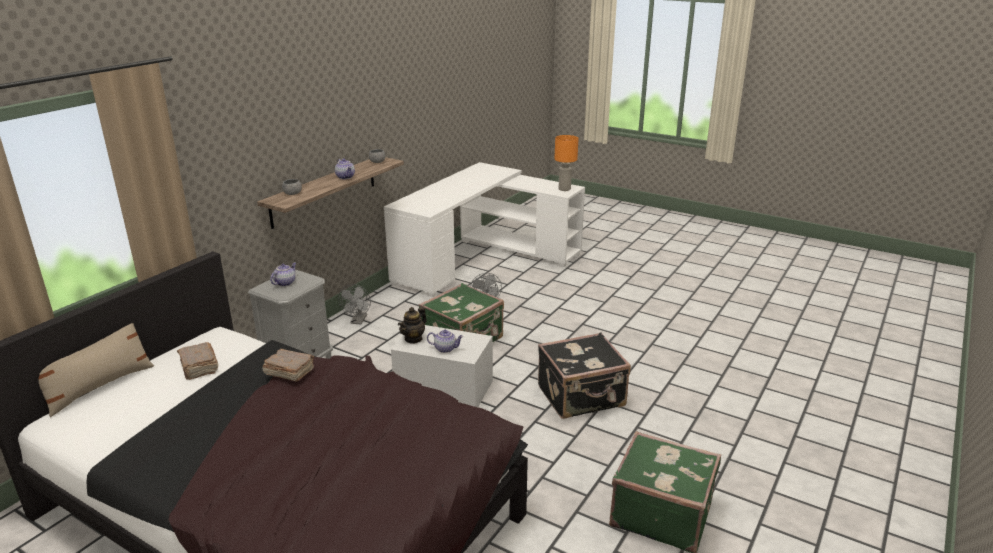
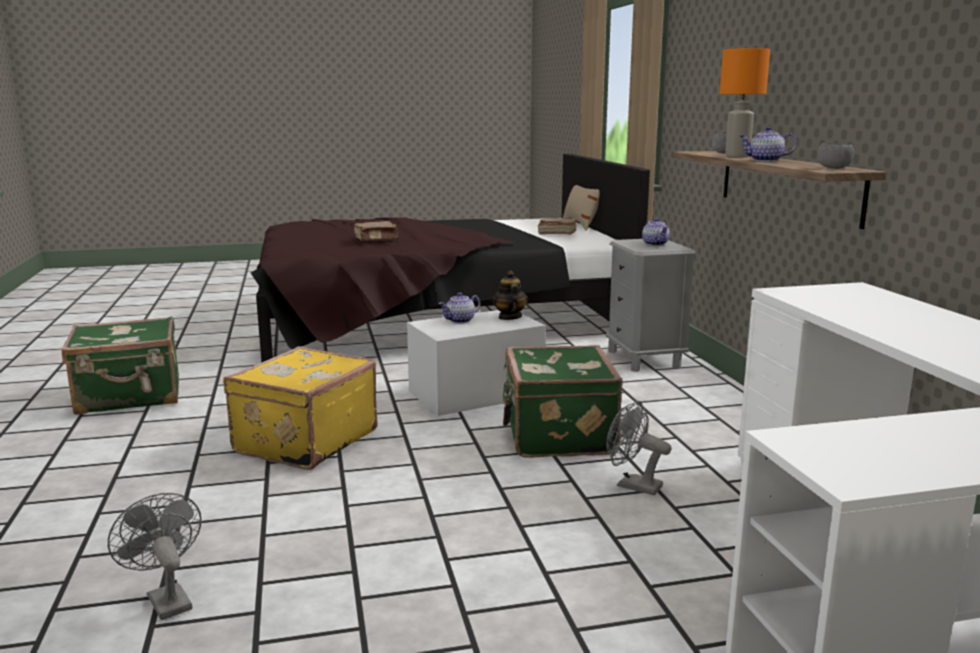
camera: 135 degrees right, 10 degrees down
(289, 372) = (487, 237): brown book -> brown book (377, 239)
(358, 321) = (719, 403): grey fan -> grey fan (165, 599)
(564, 189) = (843, 457): orange table lamp -> orange table lamp (737, 156)
(582, 397) = (304, 441): black suitcase -> yellow suitcase

